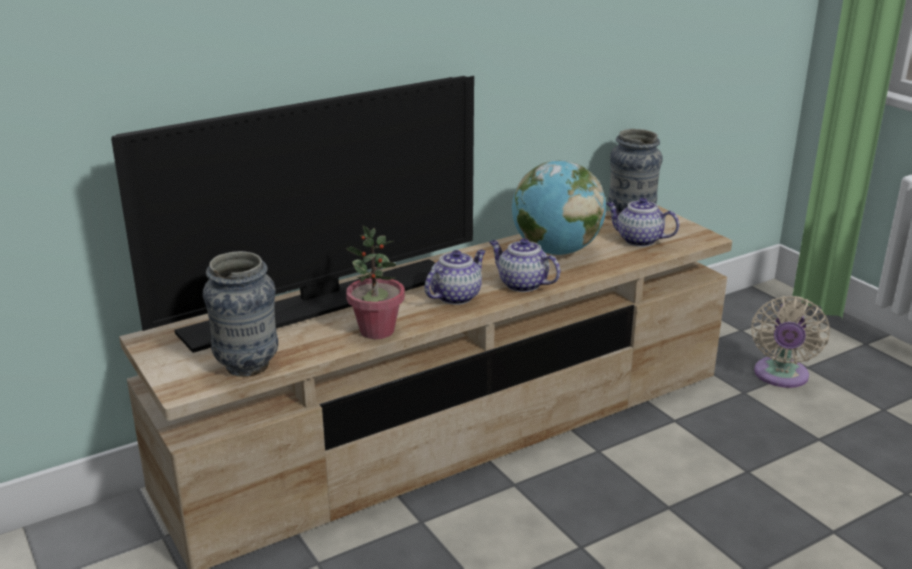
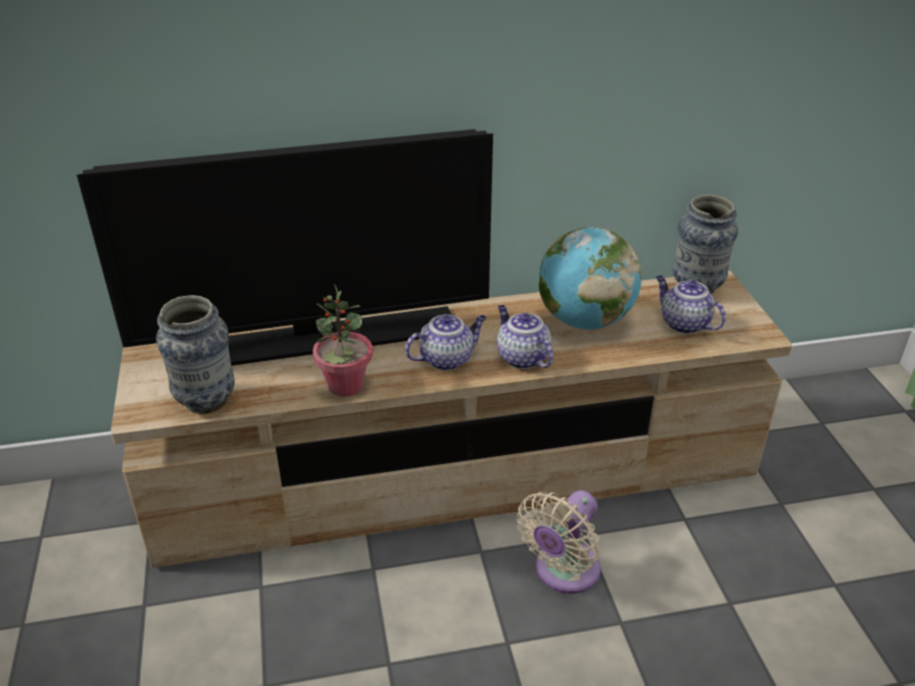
camera: 20 degrees right, 10 degrees up
(780, 376) = (835, 493): beige fan -> beige fan (563, 572)

